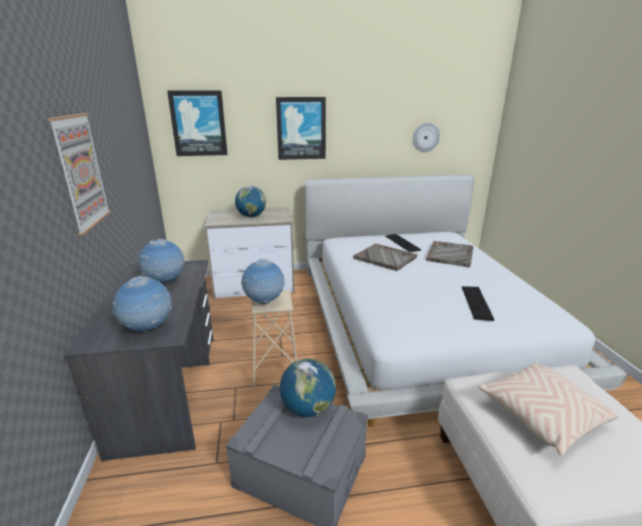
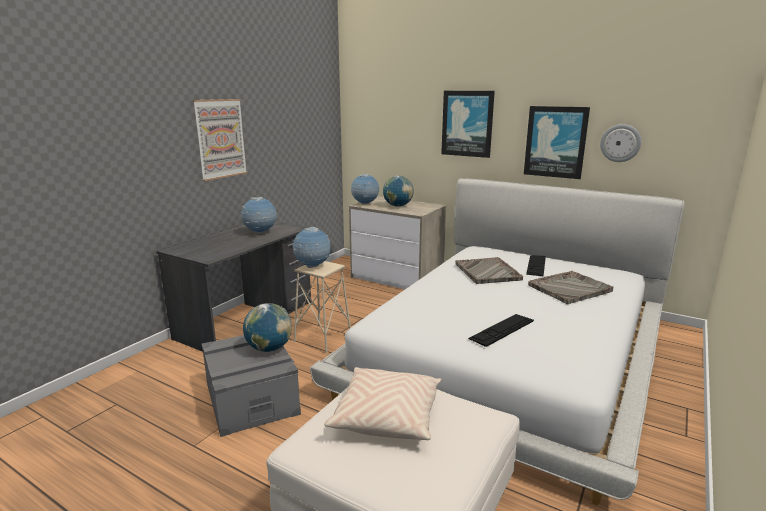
camera: 40 degrees right, 5 degrees down
(148, 329) = (207, 252): globe -> globe (365, 204)
(198, 123) = (377, 114): picture -> picture (555, 142)

